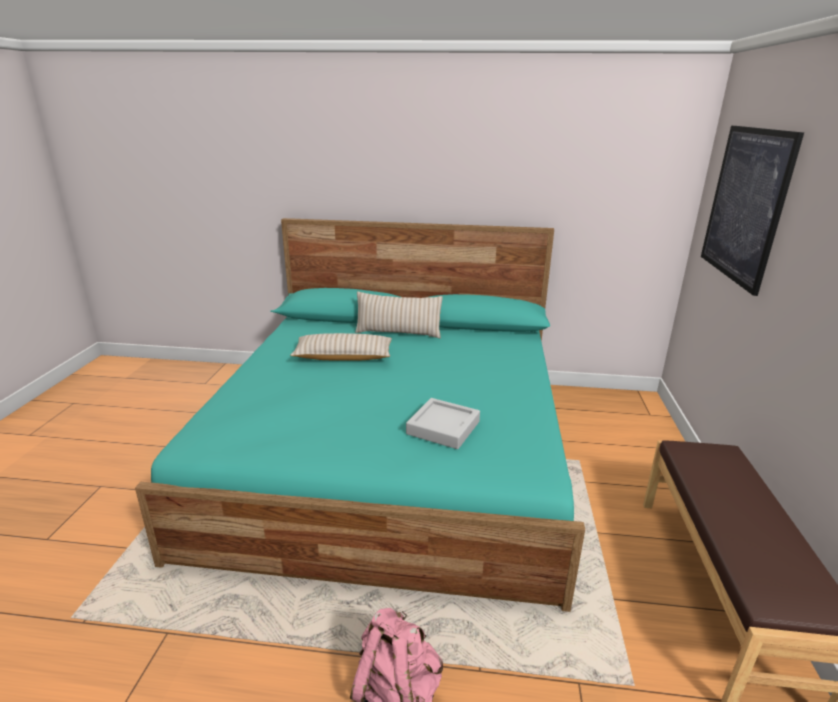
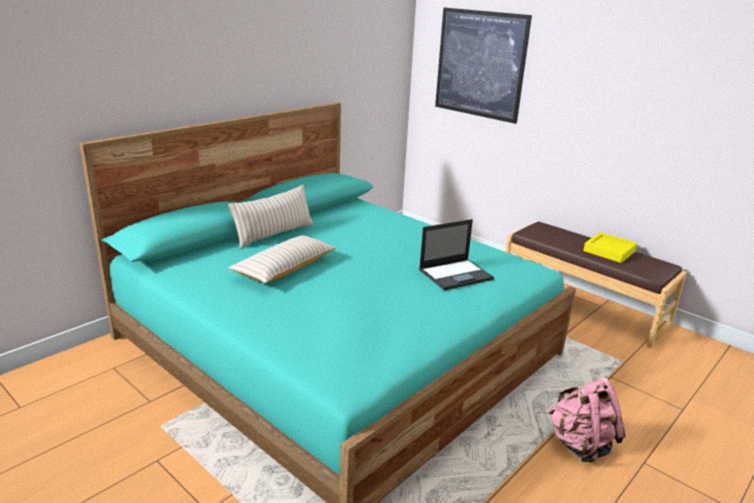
camera: 55 degrees left, 0 degrees up
(443, 428) = (456, 274): grey tray -> laptop
(762, 530) = (609, 251): none -> yellow tray

